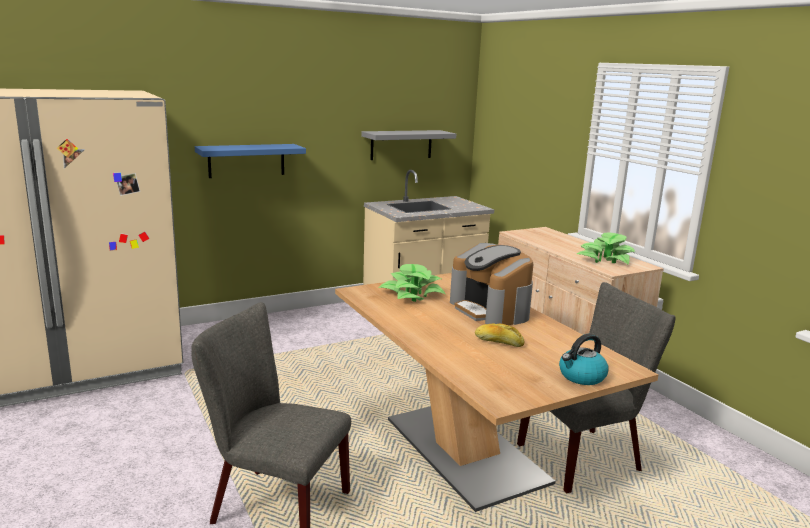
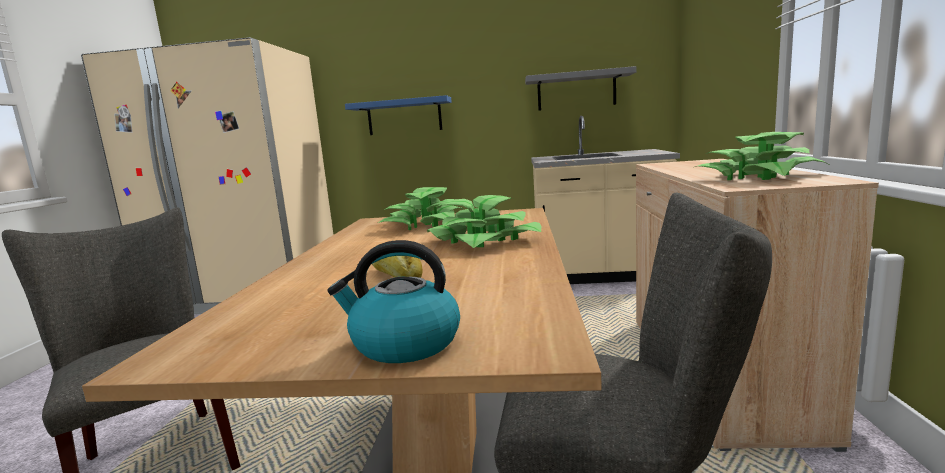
camera: 35 degrees right, 5 degrees down
(490, 310) = (483, 241): coffee machine -> potted plant

